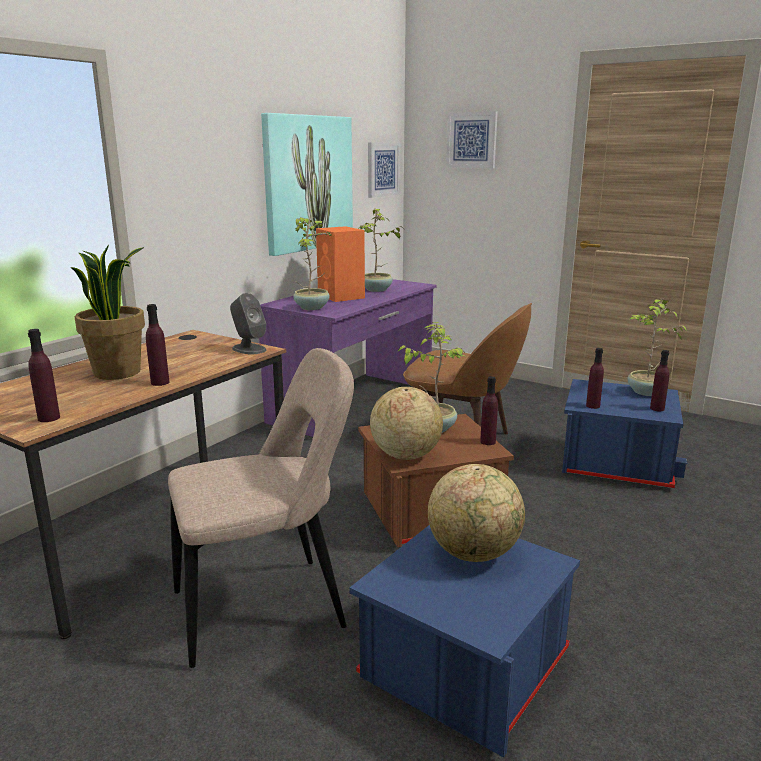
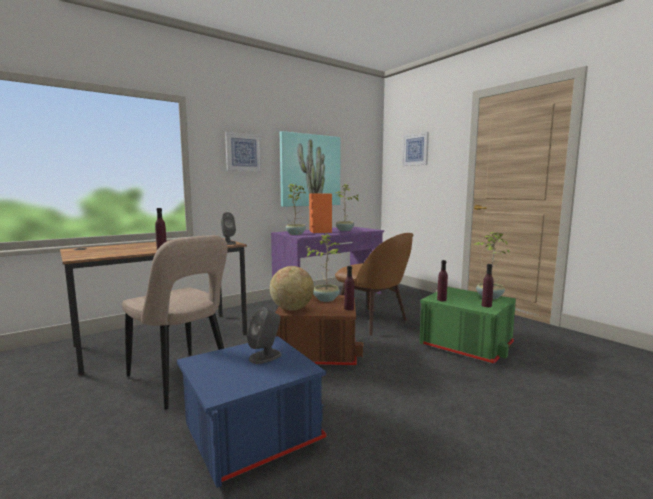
camera: 20 degrees right, 10 degrees down
(49, 418) = (90, 256): purple bottle -> none
(118, 372) = (153, 246): potted plant -> none
(267, 608) = (181, 381): beige chair -> beige chair turned 45 degrees clockwise
(382, 169) = (365, 167): picture -> picture (243, 152)
(474, 553) = (265, 356): globe -> grey speaker
(615, 462) = (466, 344): blue storage box -> green storage box

